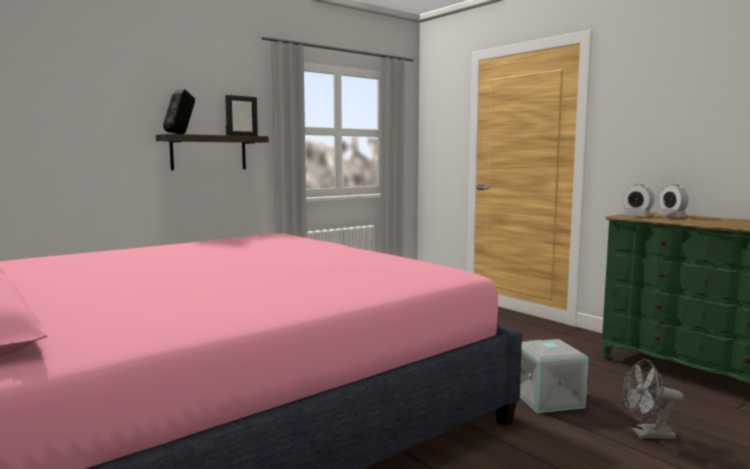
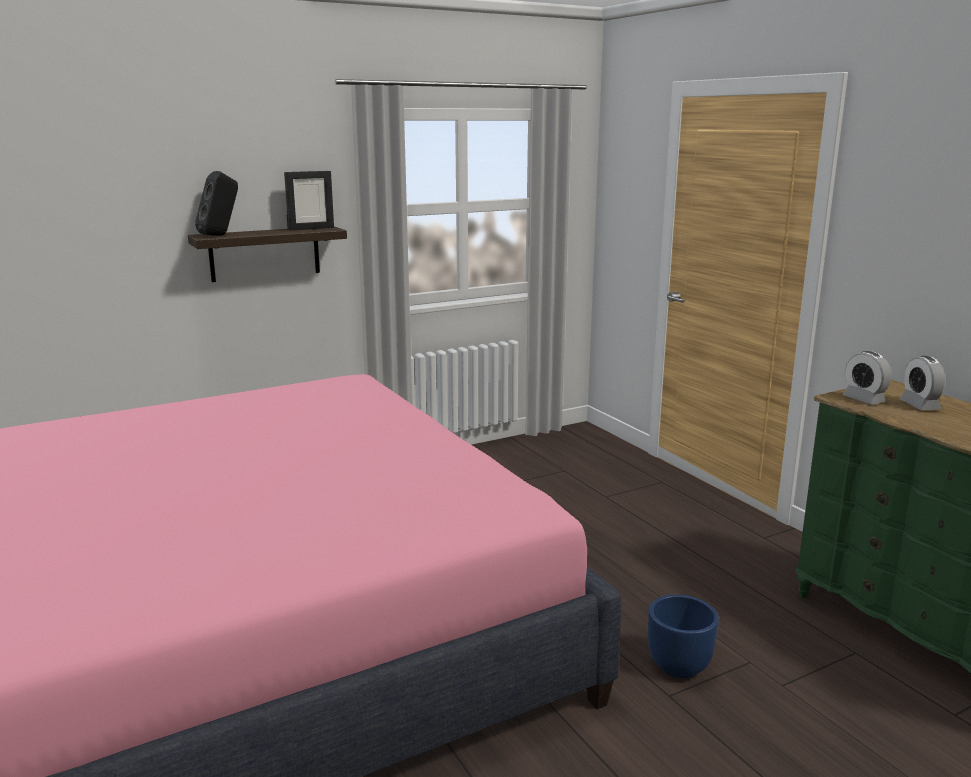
camera: 10 degrees right, 10 degrees up
(549, 399) = (679, 666): grey storage box -> blue planter
(647, 434) = (789, 749): grey fan -> none

